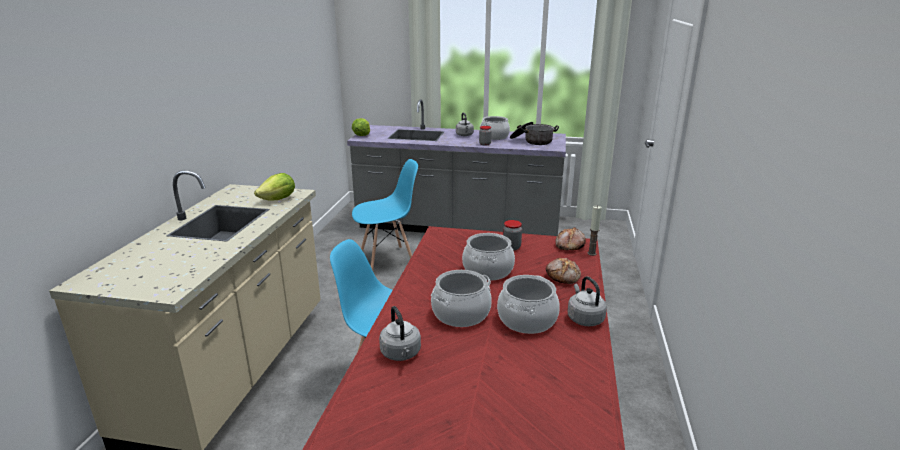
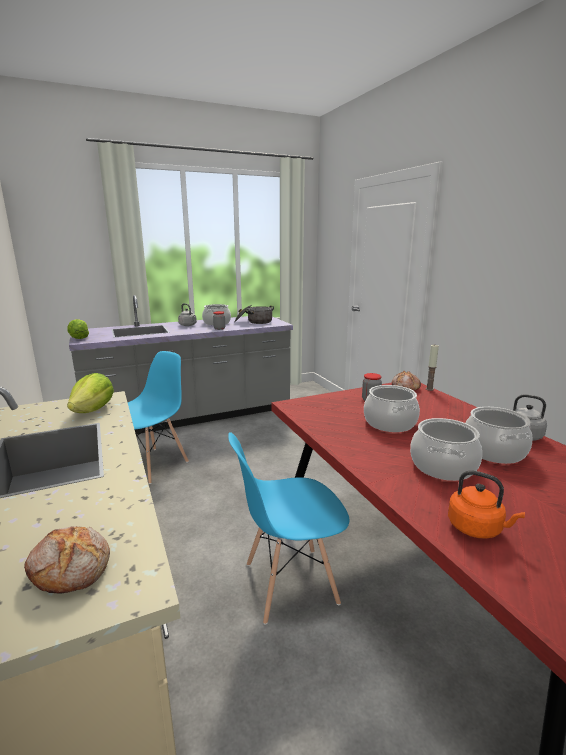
camera: 35 degrees left, 5 degrees down
(401, 354) = (477, 528): grey kettle -> orange kettle
(563, 276) = (446, 410): bread -> bread (72, 567)

